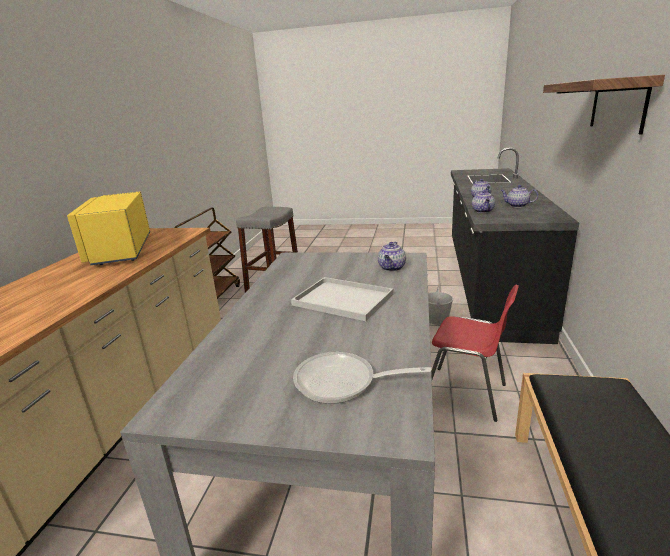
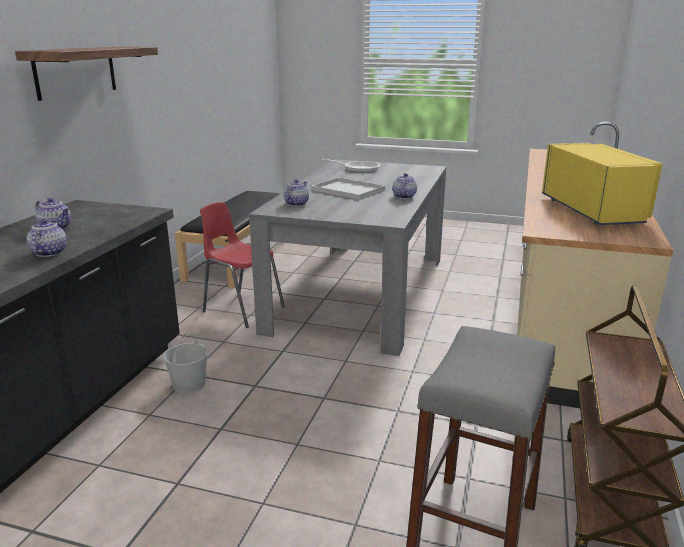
camera: 175 degrees left, 0 degrees up
(483, 211) = (120, 223): teapot -> teapot (404, 196)

